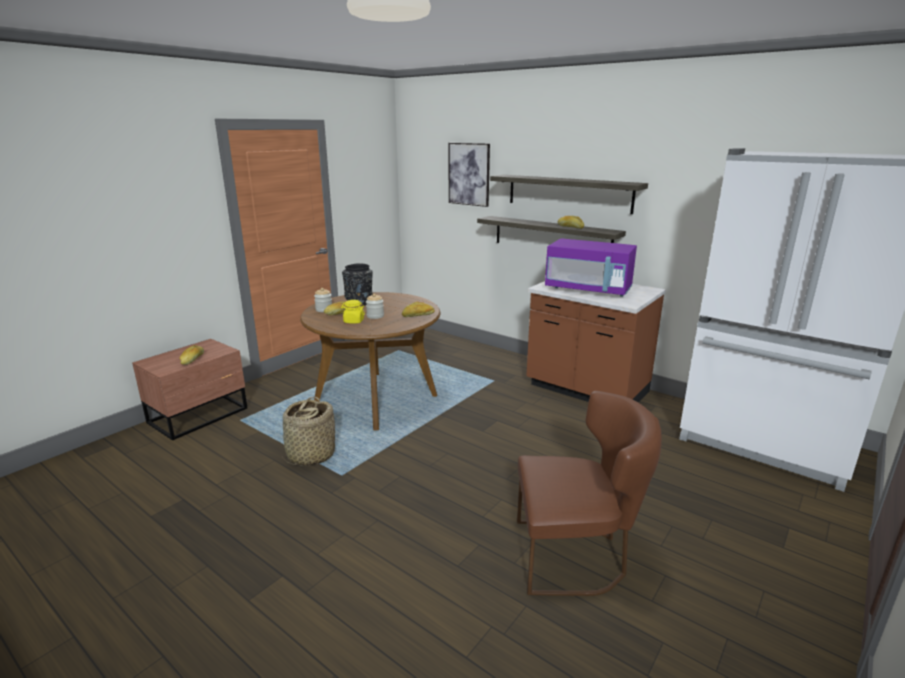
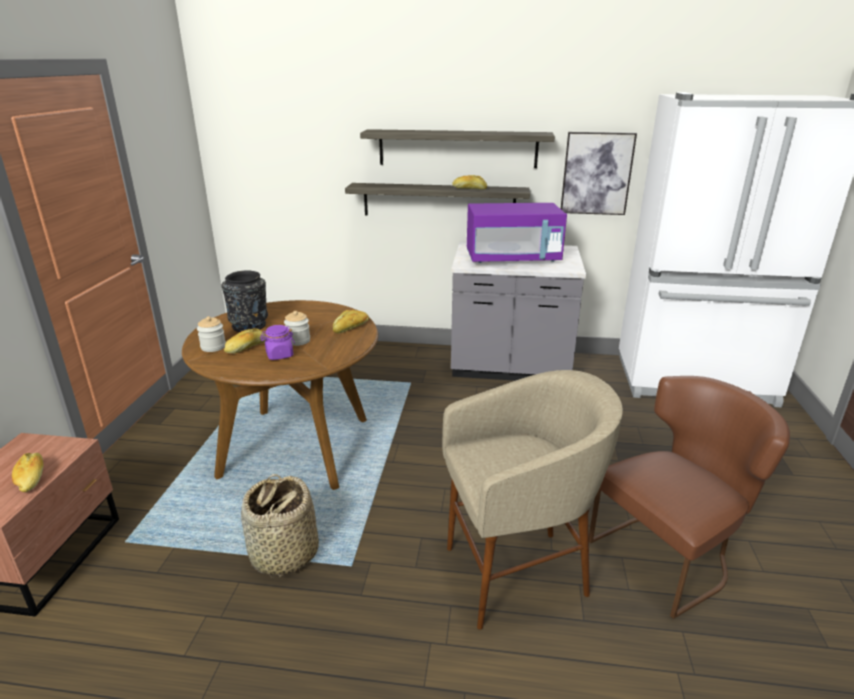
camera: 30 degrees left, 5 degrees up
(353, 321) = (279, 355): yellow jar -> purple jar
(441, 520) = (517, 574): none -> beige stool
(469, 174) = (316, 131): picture -> picture (596, 173)
(586, 390) = (509, 368): brown counter -> grey counter

